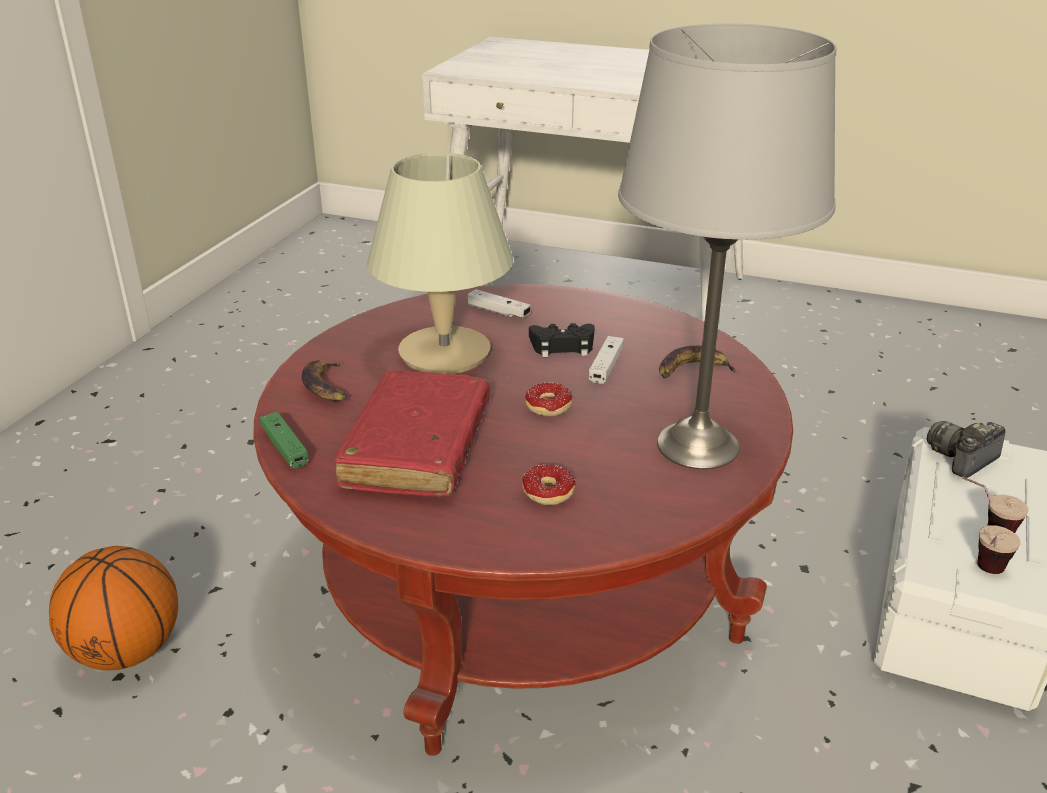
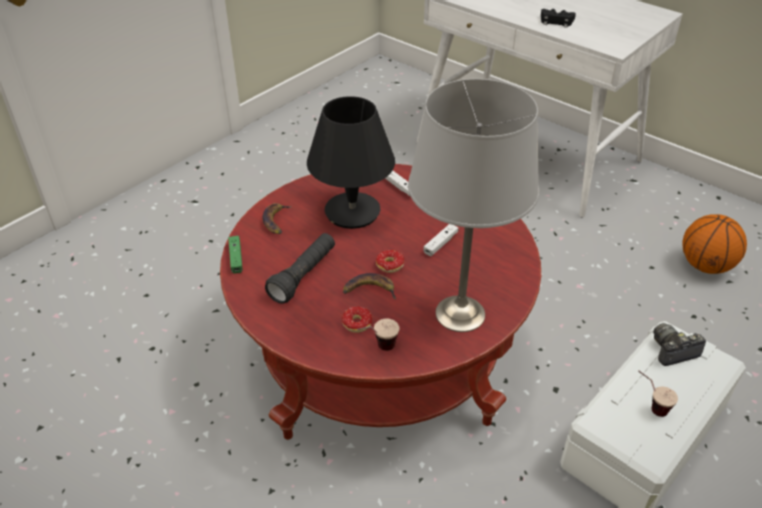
camera: 20 degrees right, 10 degrees up
(128, 651) = (161, 335): basketball -> basketball (705, 266)
(417, 448) = (303, 276): red book -> black flashlight
(444, 353) = (352, 212): beige table lamp -> black table lamp
(562, 346) = (423, 222): black game controller -> black game controller (556, 21)
(692, 370) = (492, 258): banana -> banana (369, 290)
(985, 574) = (630, 435): cup -> cup (377, 349)

